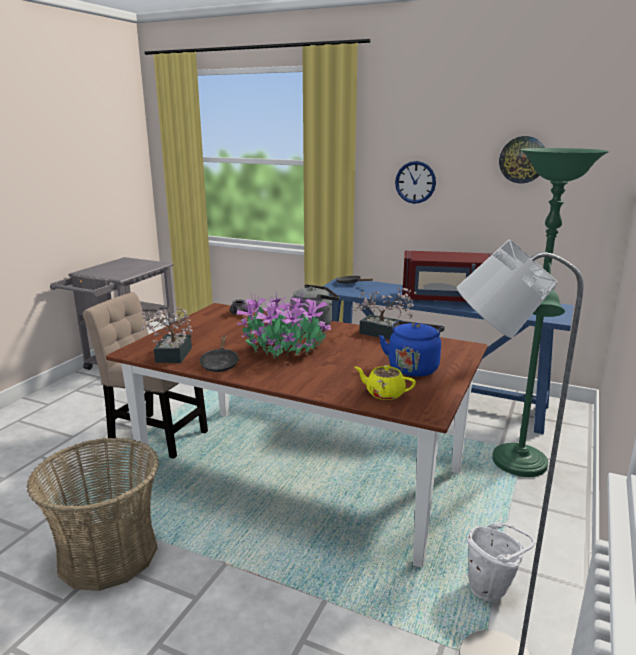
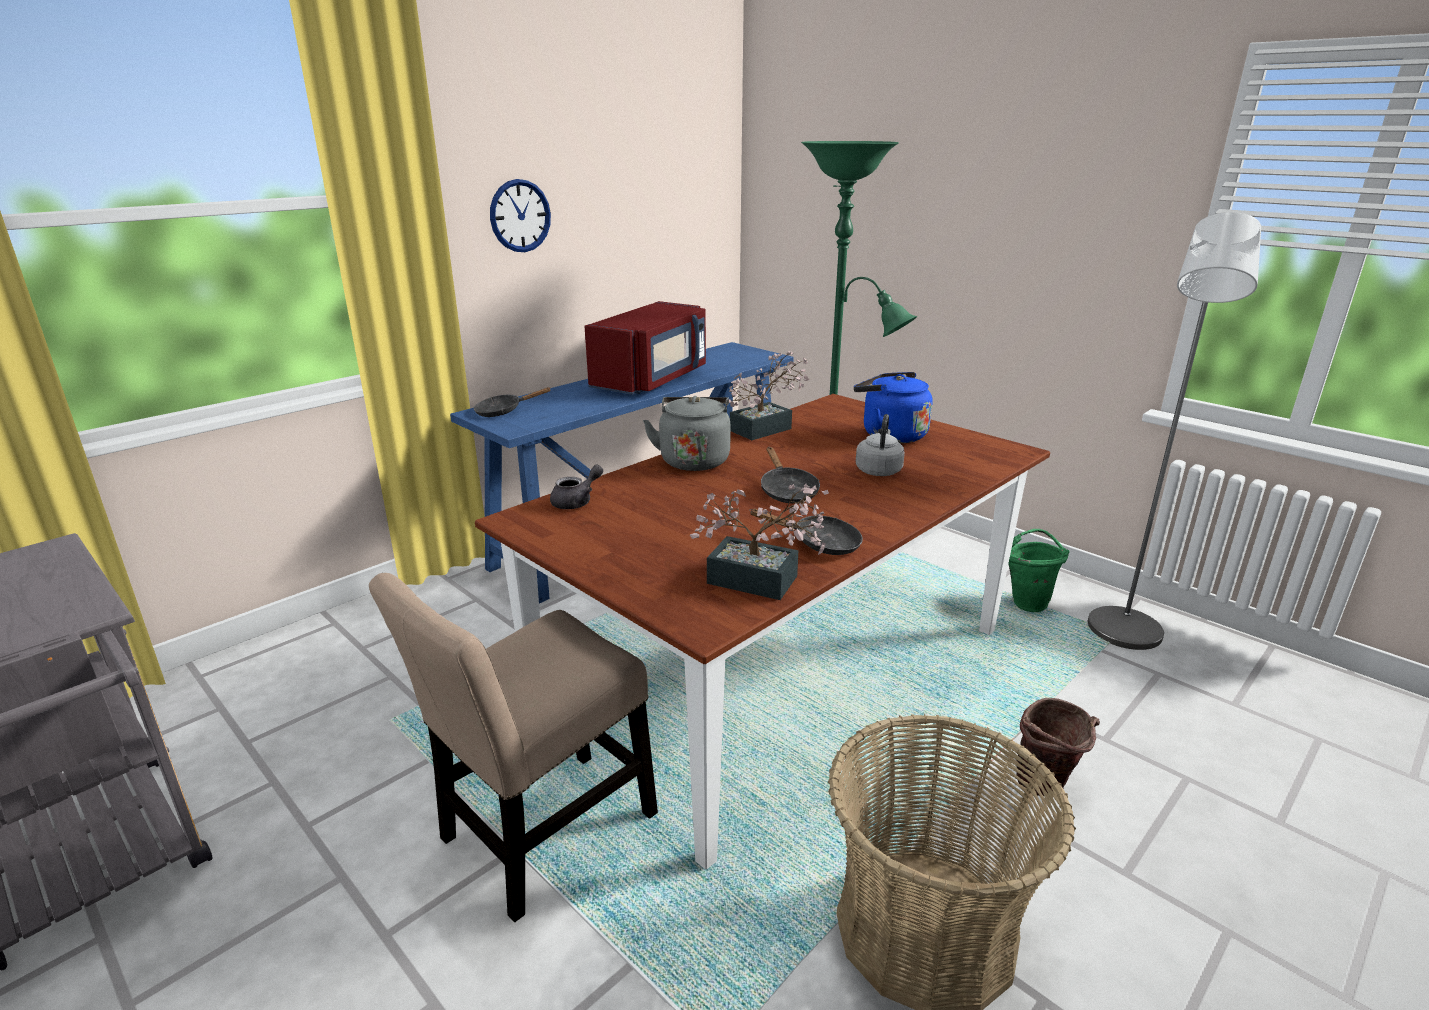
camera: 70 degrees left, 5 degrees up
(231, 602) = (1045, 788): none -> brown bucket
(286, 350) = (787, 491): potted plant -> black frying pan
(340, 369) = (878, 470): none -> grey kettle
(384, 393) = (961, 460): yellow teapot -> none
(492, 589) = (1028, 601): white bucket -> green bucket
(523, 159) = (645, 165): wall clock -> none

